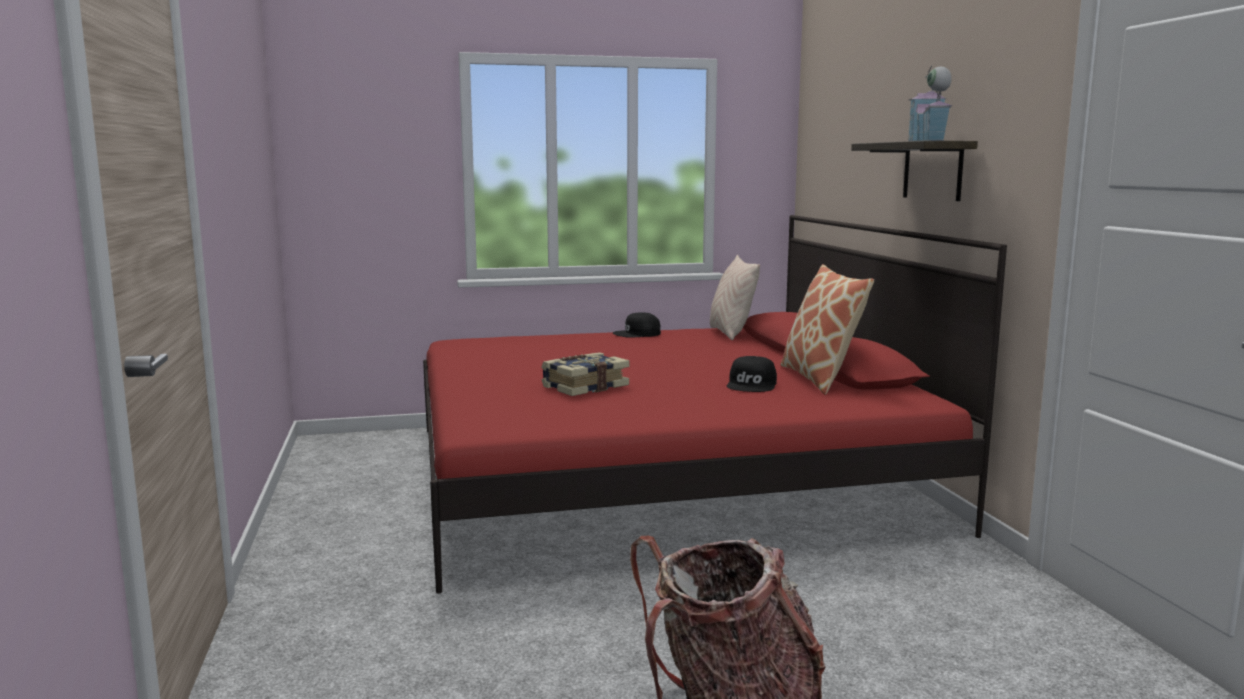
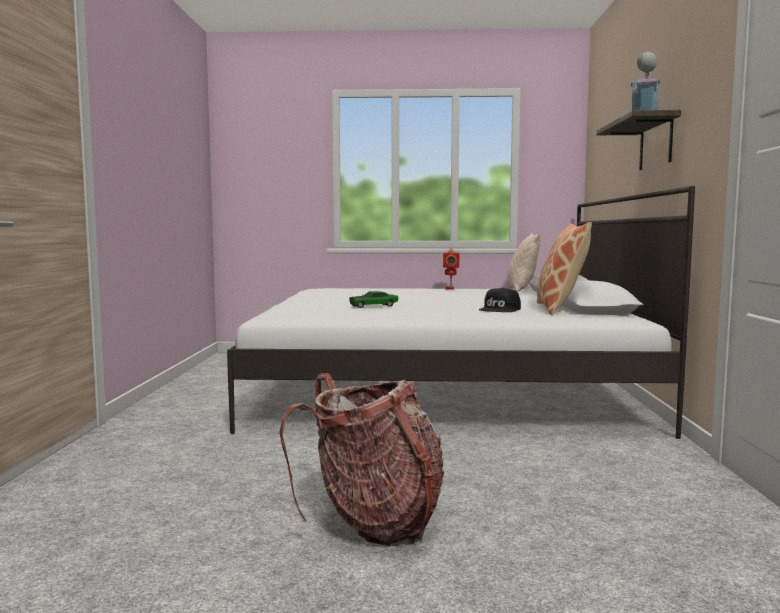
camera: 15 degrees right, 5 degrees down
(584, 387) = (373, 306): book -> toy car
(637, 334) = (450, 289): black cap -> toy robot
(659, 476) = (443, 386): red bed -> white bed

